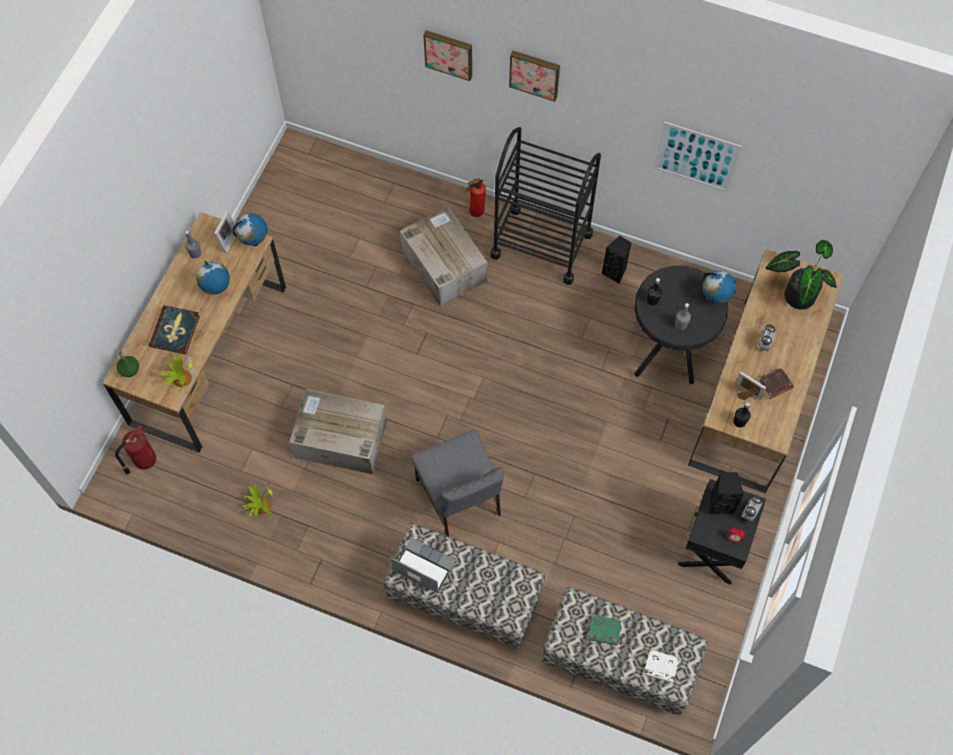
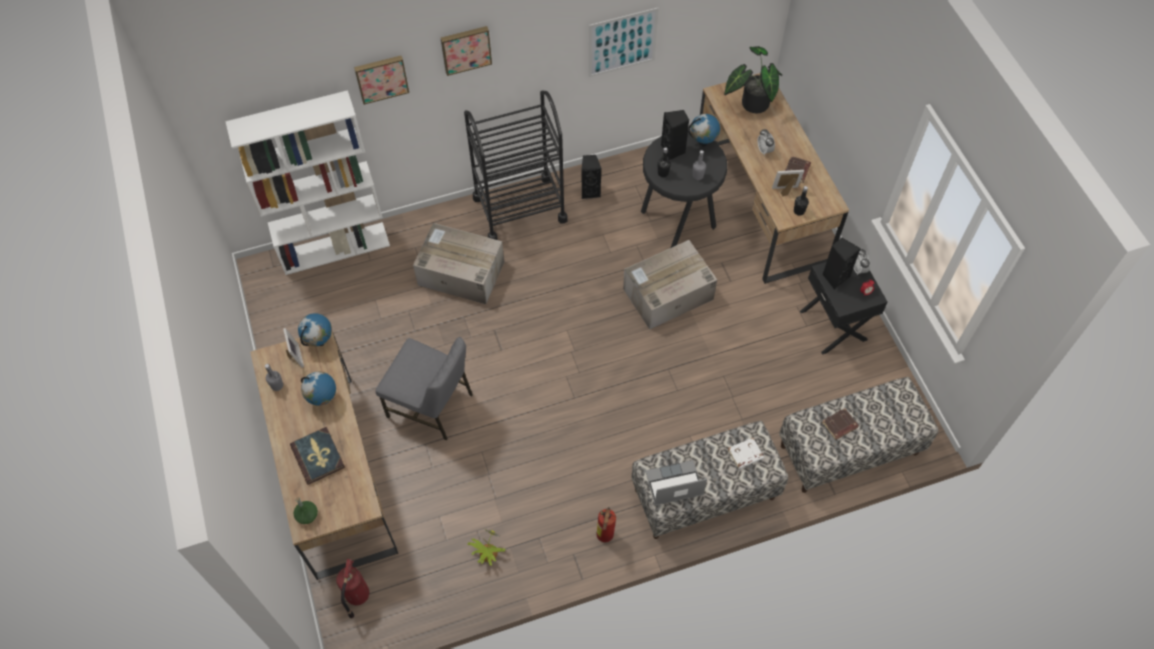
camera: 40 degrees left, 5 degrees down
(181, 378) = (358, 488): potted plant -> none
(339, 439) = (502, 456): cardboard box -> cardboard box (667, 294)
(367, 172) = (335, 248): none -> white bookcase
(460, 498) = (632, 427): grey chair -> grey chair (431, 405)
(474, 212) = (448, 220): fire extinguisher -> fire extinguisher (604, 537)
(604, 631) = (839, 426): green book -> brown book
(660, 667) = (898, 419): white book -> white book (745, 455)
(681, 287) = (673, 151): none -> black speaker

